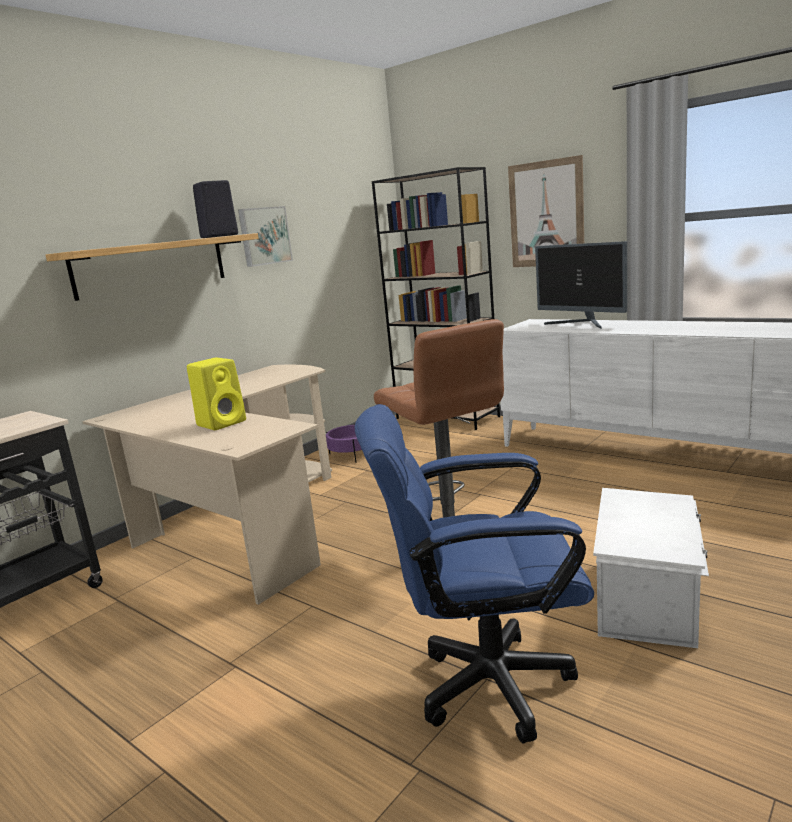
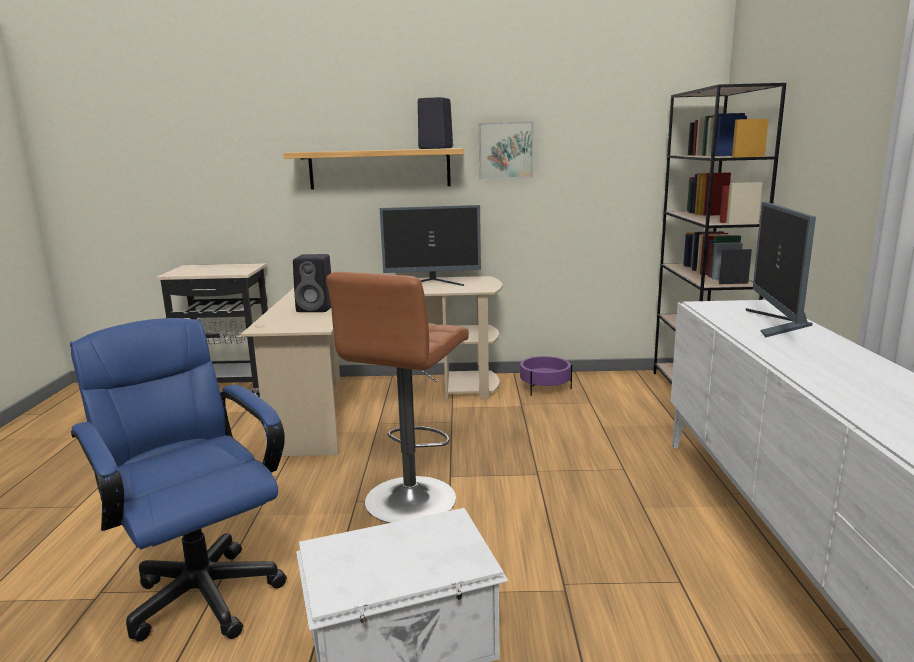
camera: 50 degrees right, 0 degrees up
(222, 423) = (317, 308): yellow speaker -> black speaker
(247, 381) = (432, 283): none -> monitor
(546, 214) = (828, 157): picture -> none

